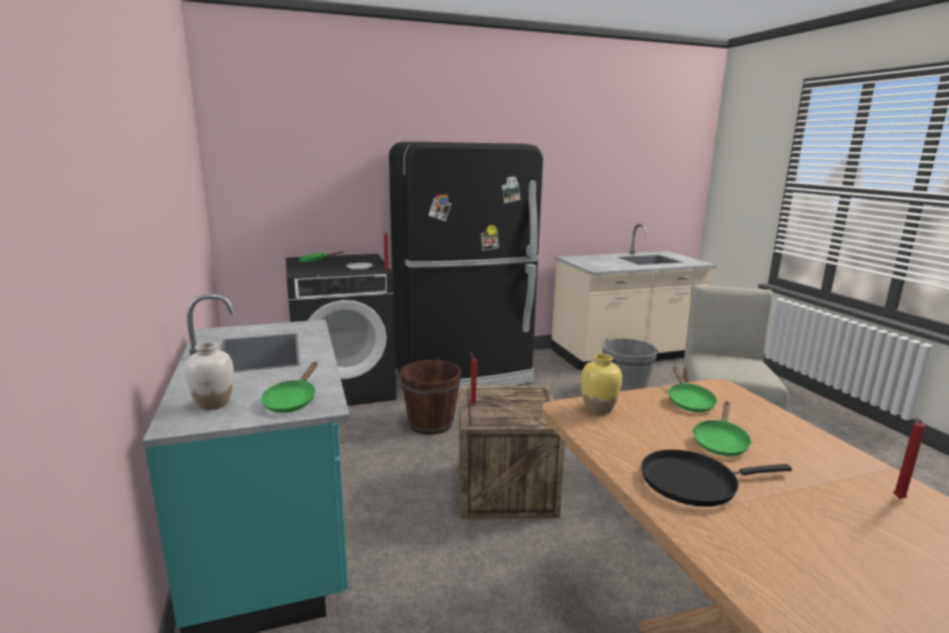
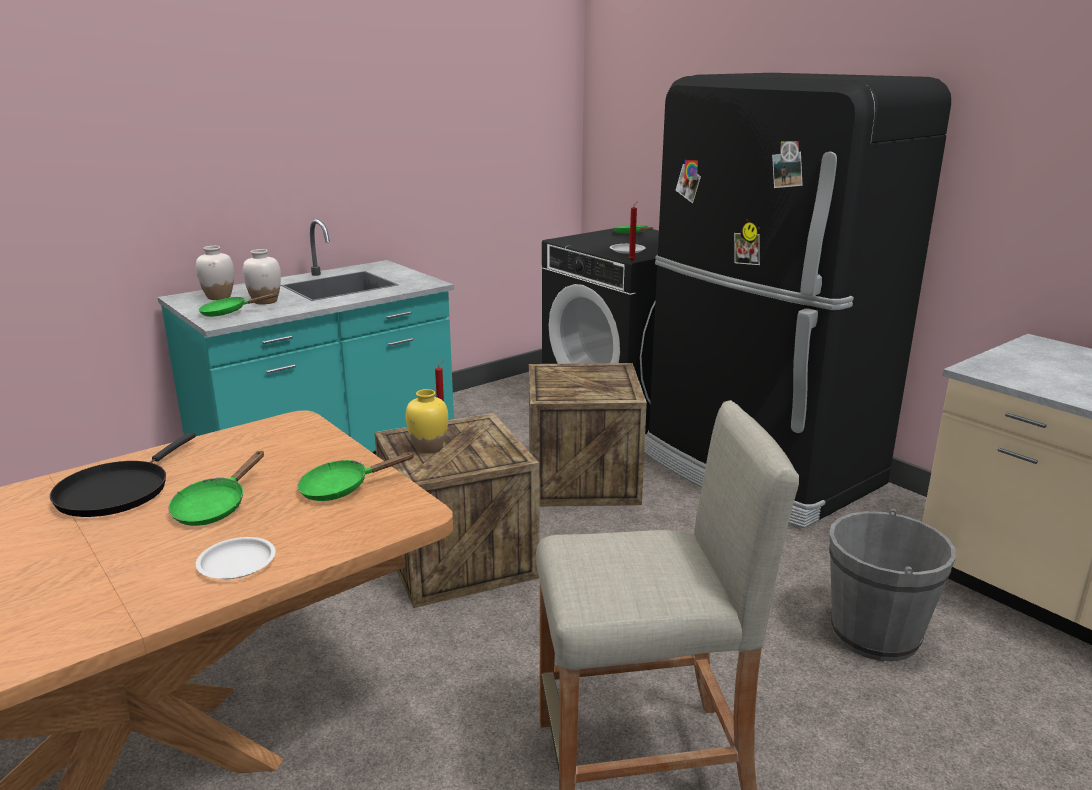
camera: 70 degrees right, 5 degrees up
(272, 383) = (265, 301): none -> white vase
(431, 424) = (582, 480): brown bucket -> crate
(598, 409) = (297, 437): yellow vase -> yellow vase (428, 448)
(694, 482) = (117, 491): black frying pan -> black frying pan turned 135 degrees counterclockwise
(720, 442) = (214, 507): green frying pan -> green frying pan turned 75 degrees counterclockwise
(796, 437) = (237, 563): none -> white plate
(897, 498) = (56, 621): red candle -> none

